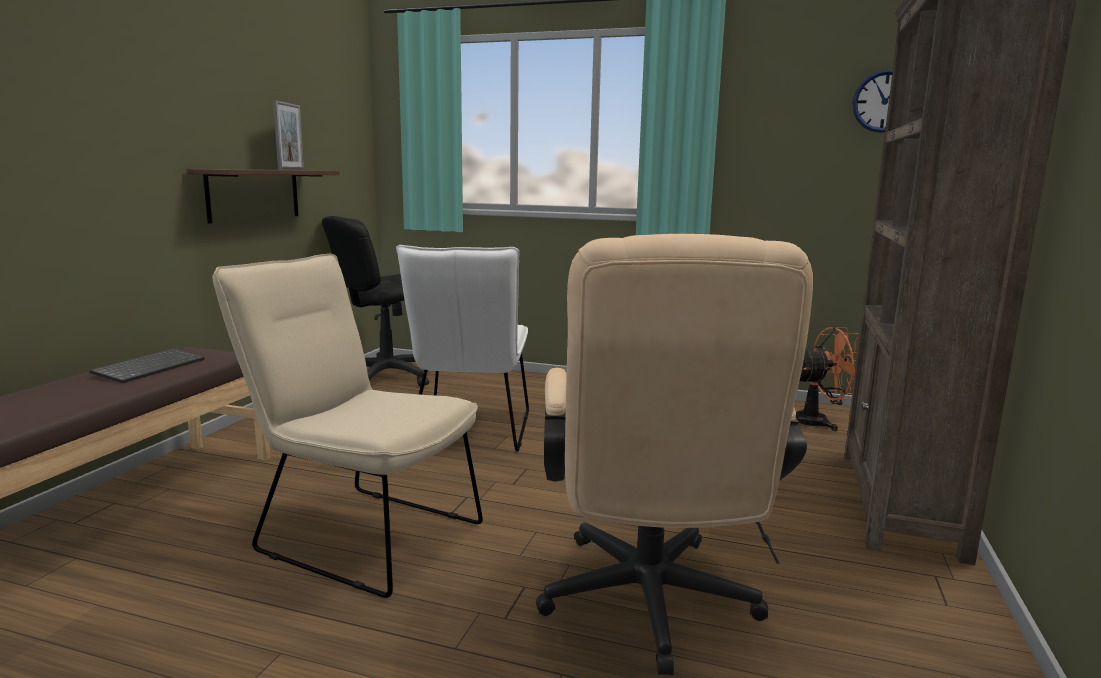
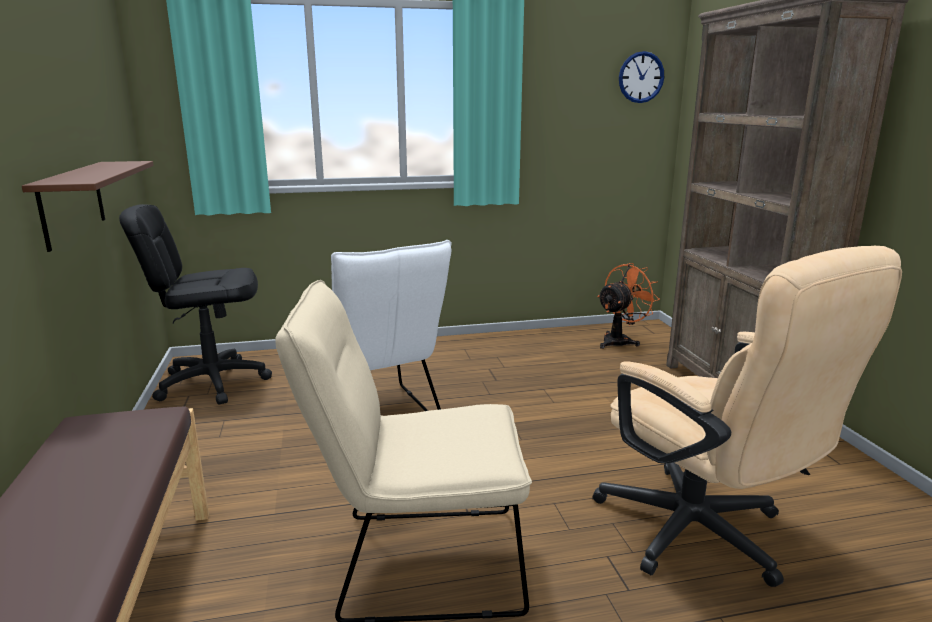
camera: 30 degrees left, 5 degrees up
(150, 367) = (92, 458): keyboard -> none
(291, 169) = (106, 166): picture frame -> none
(386, 377) = (212, 382): black office chair -> black office chair turned 60 degrees clockwise

